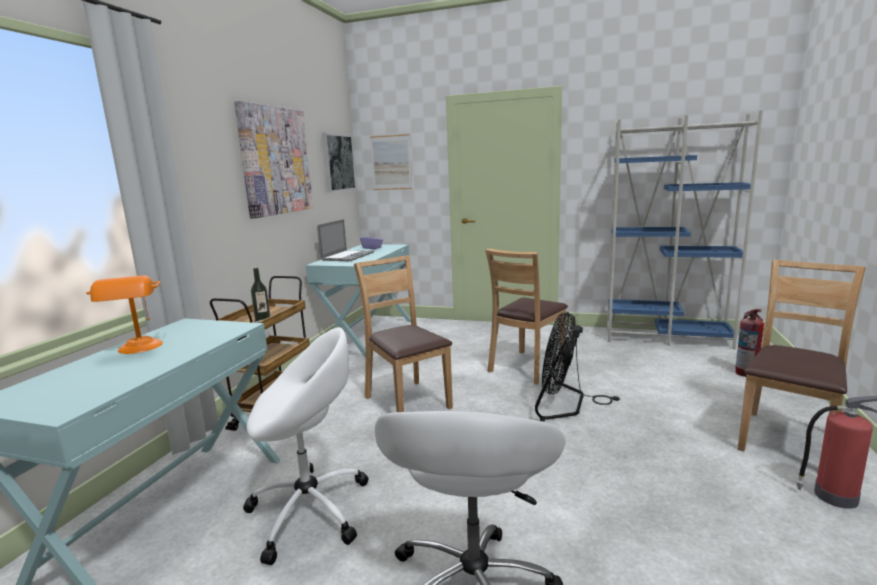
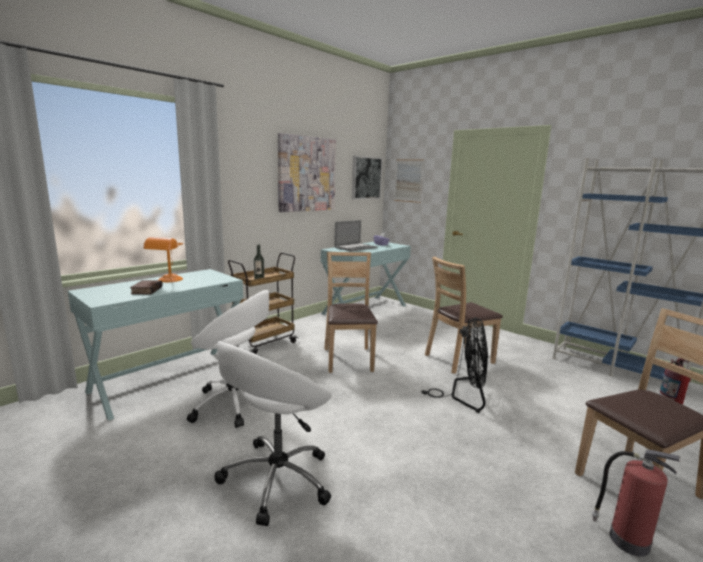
camera: 25 degrees right, 0 degrees up
(123, 372) = (146, 290): none -> book
(567, 402) = (464, 392): black fan -> black fan turned 150 degrees clockwise

